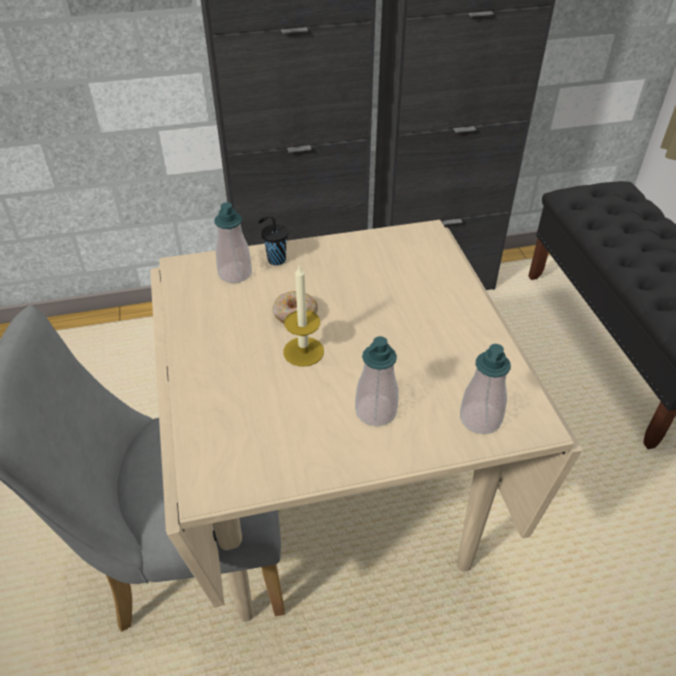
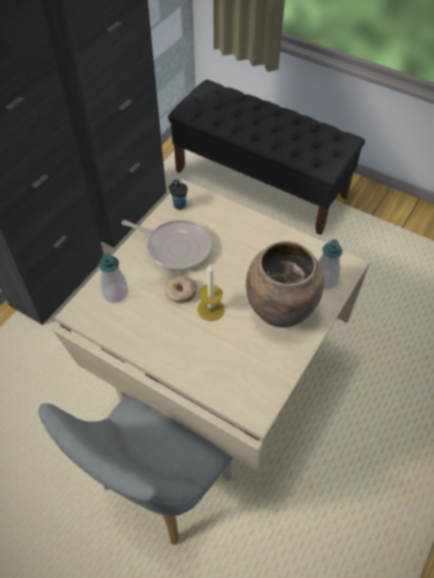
camera: 45 degrees left, 10 degrees up
(275, 260) = (127, 268): black cup -> black cup (179, 206)
(347, 273) = (176, 247): none -> frying pan
(376, 411) = (280, 312): soap dispenser -> brown vase

